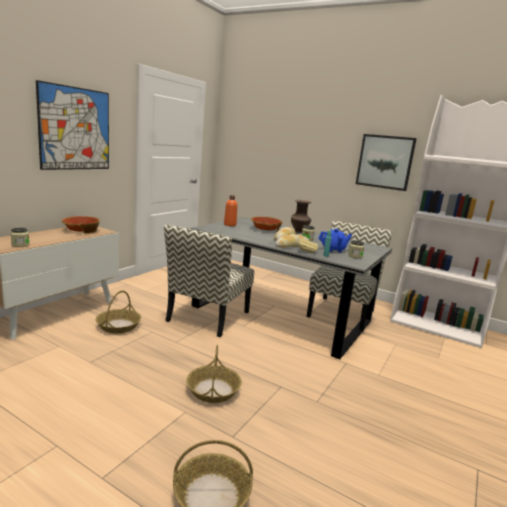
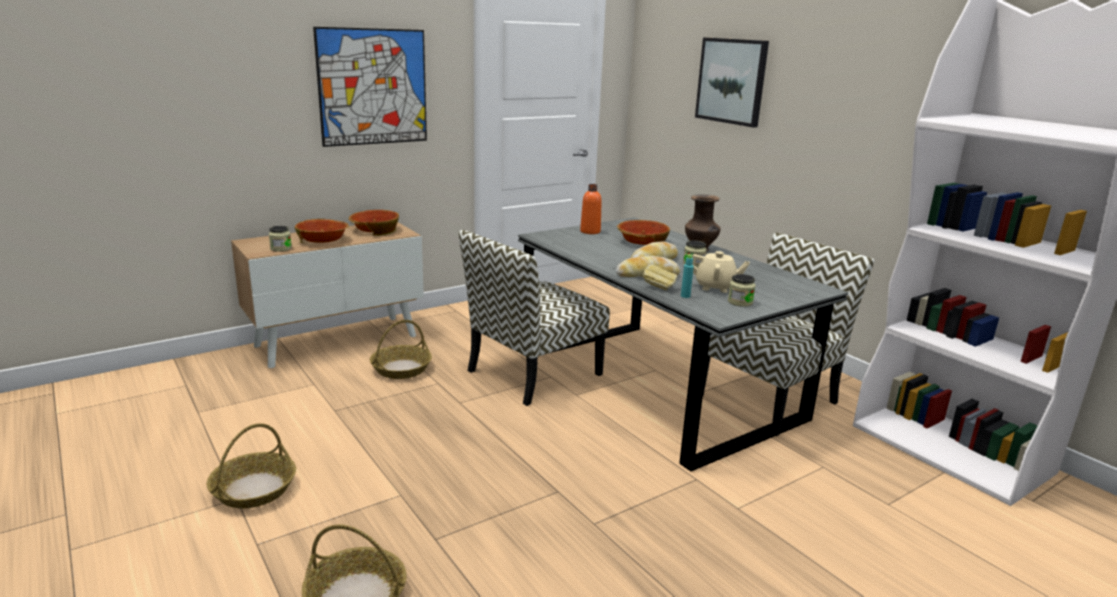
camera: 25 degrees right, 5 degrees up
(48, 238) = (323, 240): none -> bowl
(213, 390) = (458, 475): basket -> basket (254, 489)
(333, 250) = (715, 287): blue teapot -> beige teapot
(385, 162) = (888, 125): picture -> picture (731, 81)

